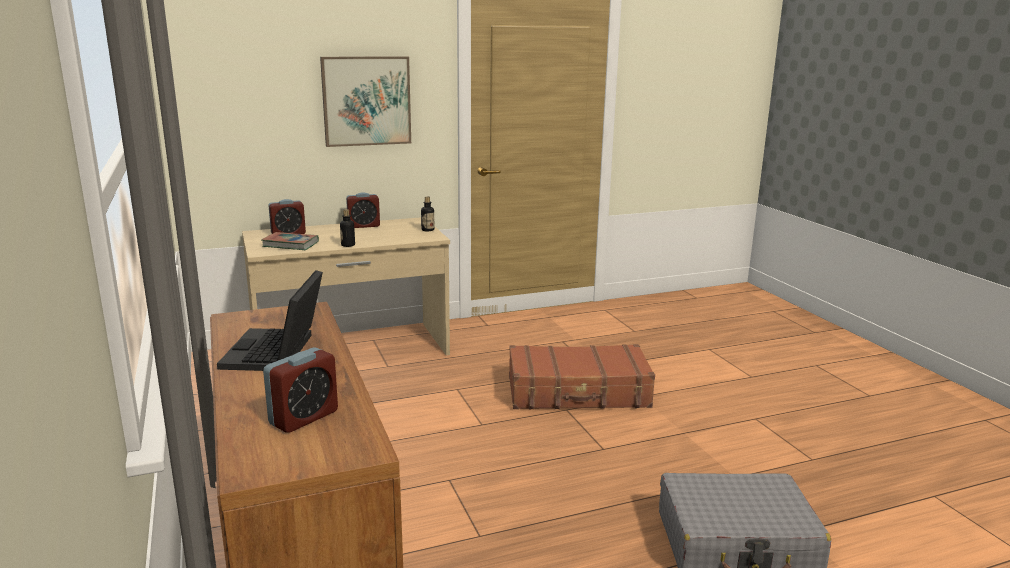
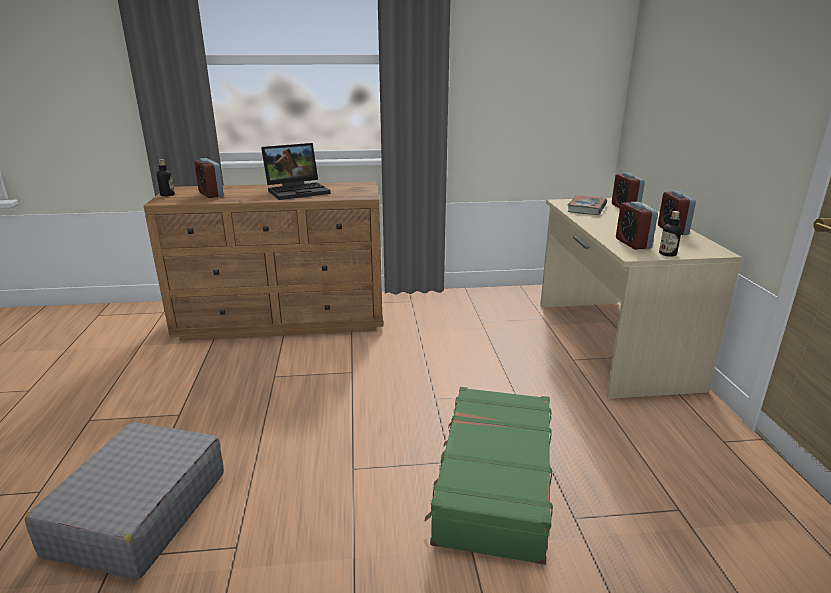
camera: 105 degrees right, 5 degrees up
(276, 353) = (298, 191): laptop -> laptop turned 135 degrees clockwise
(348, 245) = (588, 223): bottle -> bottle (167, 195)
(366, 101) = (739, 82): picture -> none
(405, 236) = (632, 243): none -> alarm clock
(578, 392) = (493, 483): brown suitcase -> green suitcase

